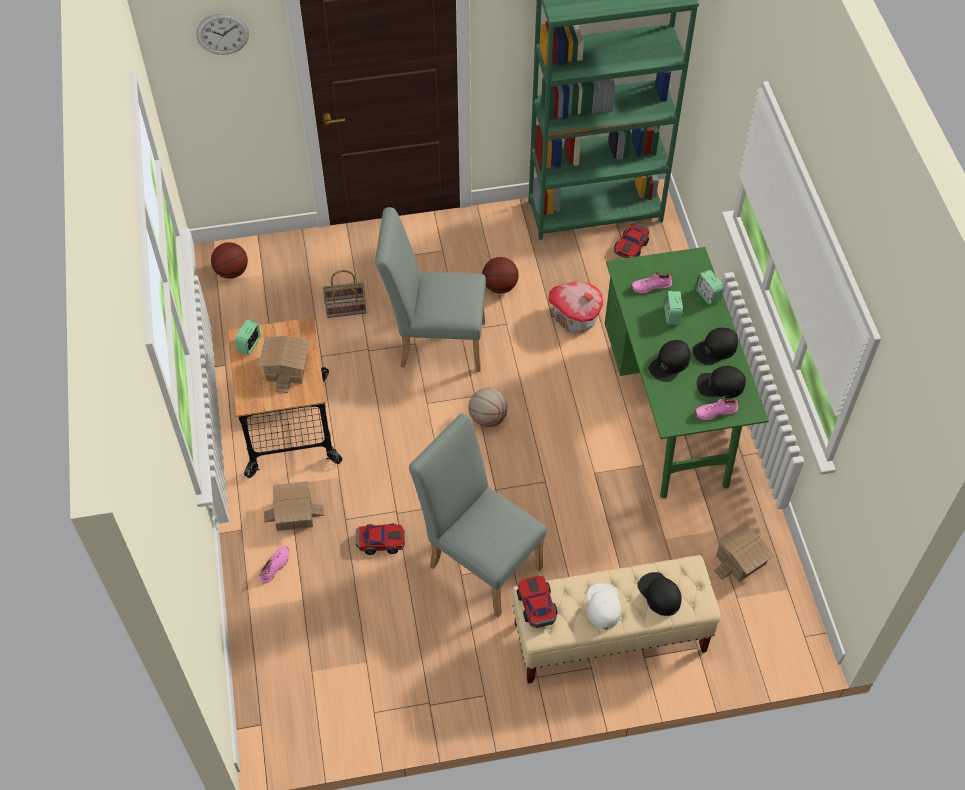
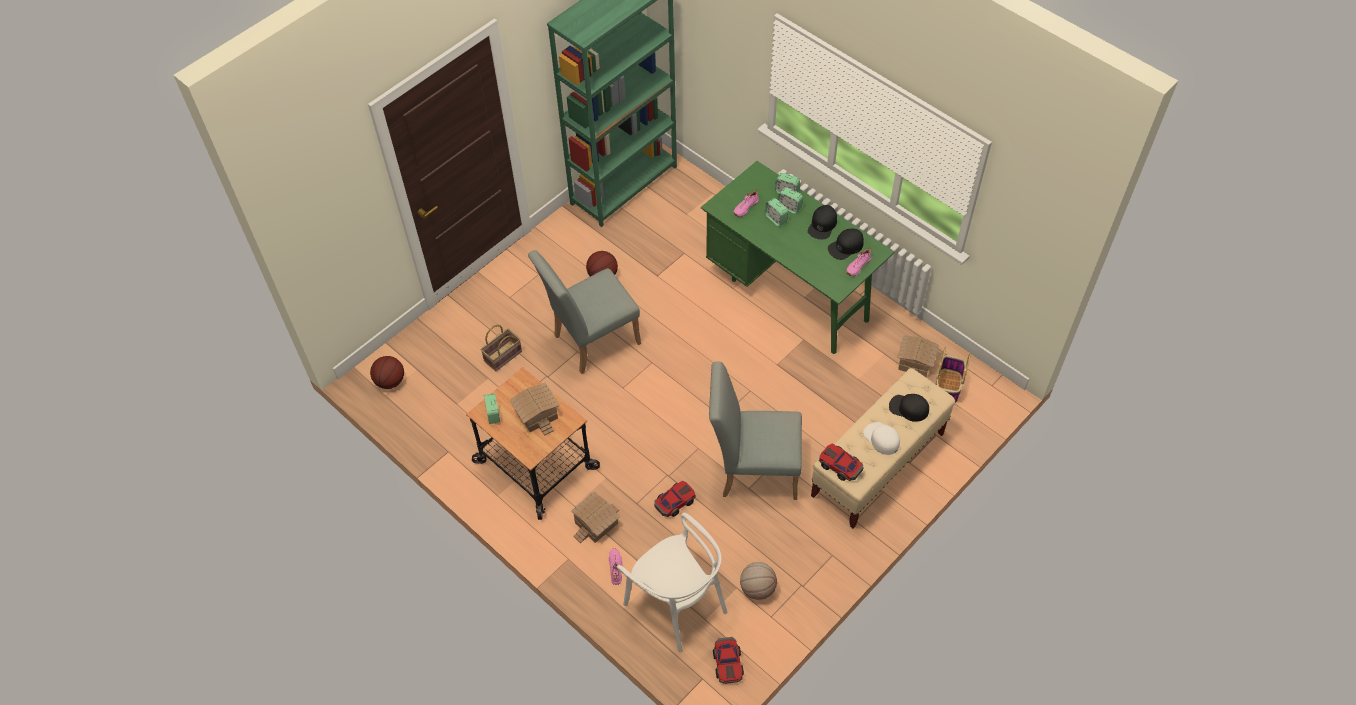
camera: 35 degrees left, 0 degrees up
(222, 33) = (335, 182): wall clock -> none
(299, 638) = (676, 604): none -> white chair
(488, 418) = (674, 371): basketball -> basketball (757, 588)
(575, 317) = (674, 267): toy house -> none
(631, 246) = (669, 195): toy car -> toy car (728, 663)
(670, 363) = (802, 251): black cap -> none
(697, 312) = (789, 207): none -> alarm clock
(753, 608) = (947, 388): none -> basket

